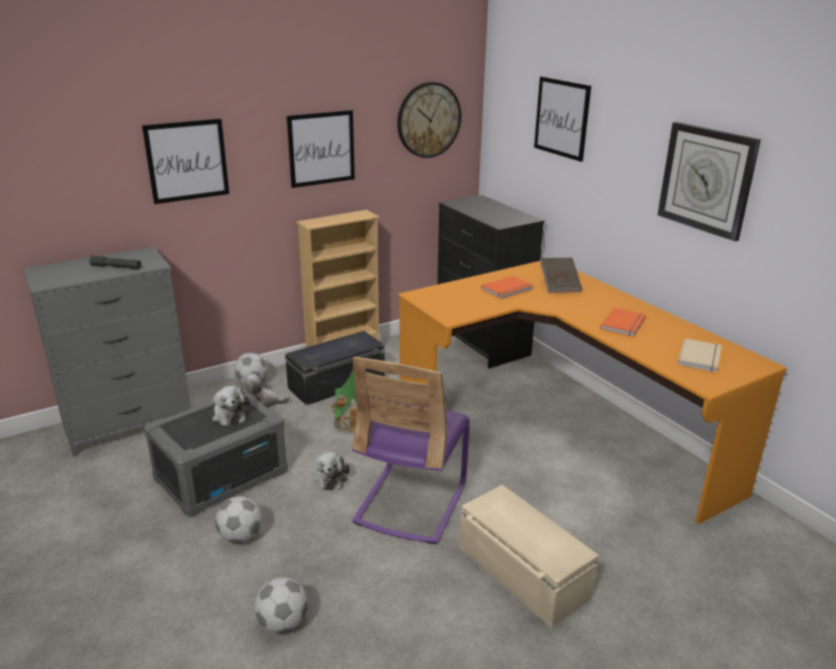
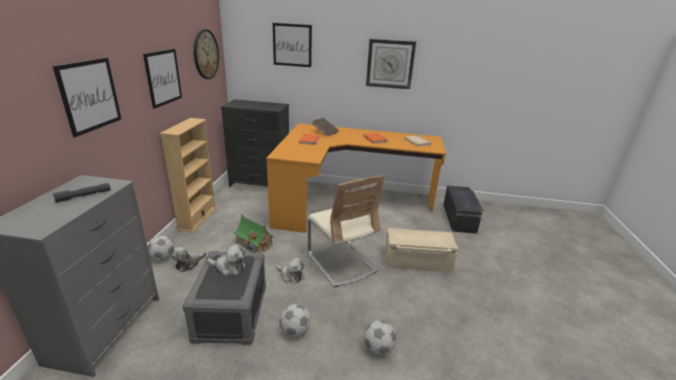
camera: 50 degrees left, 0 degrees up
(337, 384) = (218, 233): black storage box -> black storage box (459, 218)
(411, 502) = (341, 263): purple chair -> beige chair

